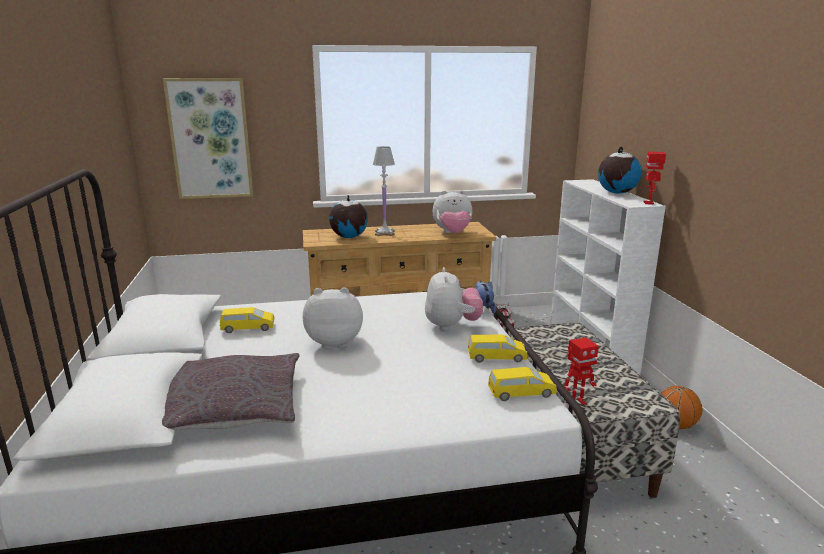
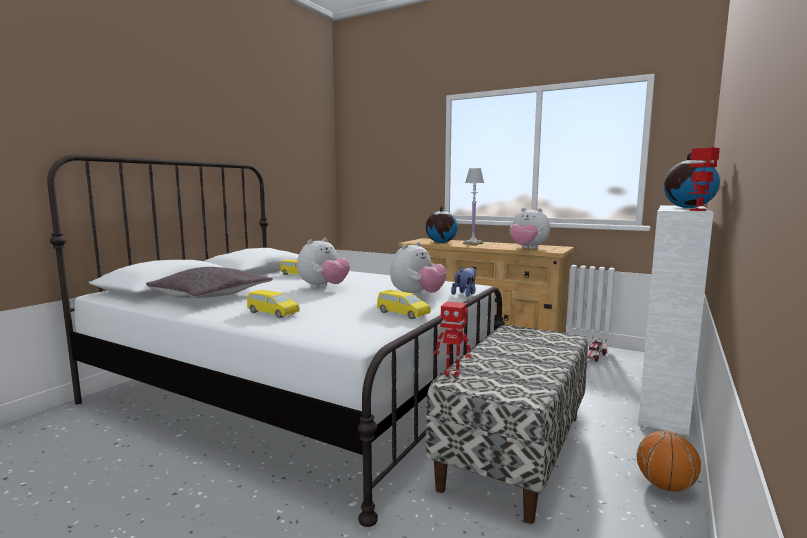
camera: 40 degrees right, 10 degrees down
(210, 139) = (376, 168): picture -> none
(334, 342) = (324, 287): plush toy -> plush toy turned 90 degrees clockwise
(521, 393) = (366, 331): yellow toy car -> yellow toy car (272, 313)

